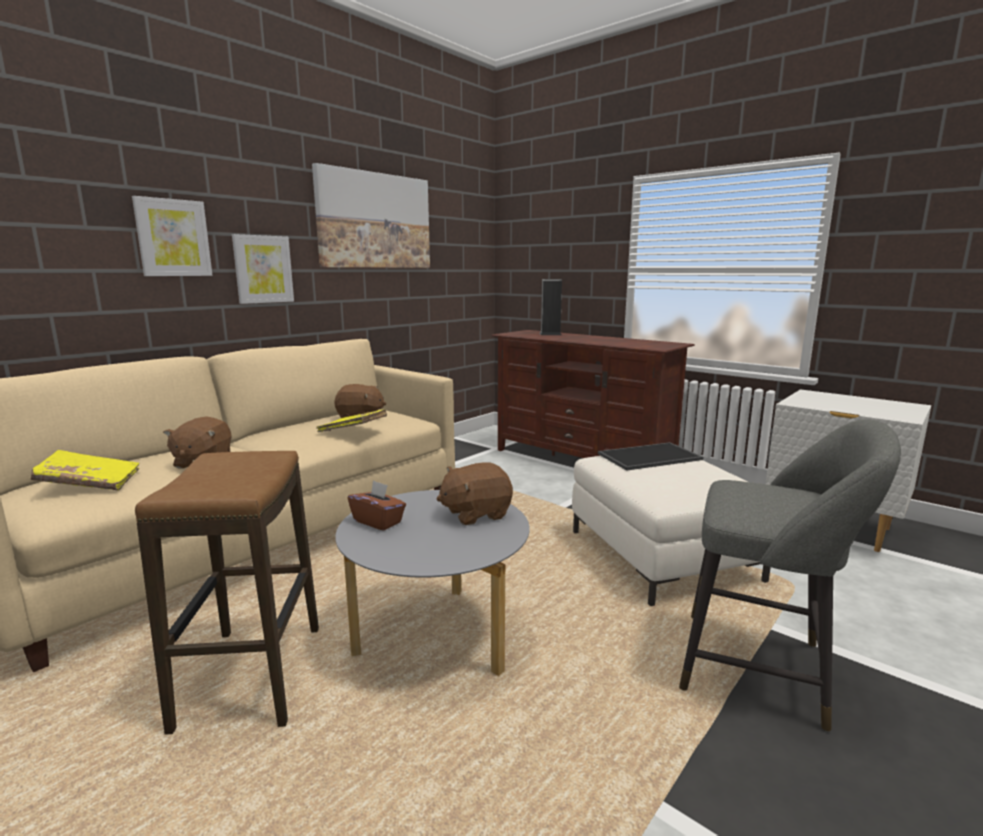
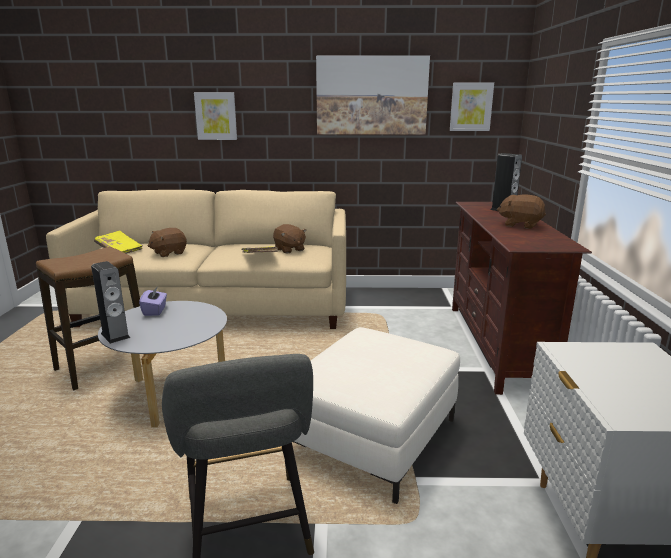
camera: 50 degrees right, 5 degrees up
(263, 269) = (273, 135): picture -> picture (471, 107)
(378, 521) = (155, 311): brown tissue box -> purple tissue box
(420, 561) = (115, 335): none -> speaker
(475, 514) = (192, 327): brown plush toy -> brown plush toy (520, 225)
(649, 457) = (394, 346): tray -> none

